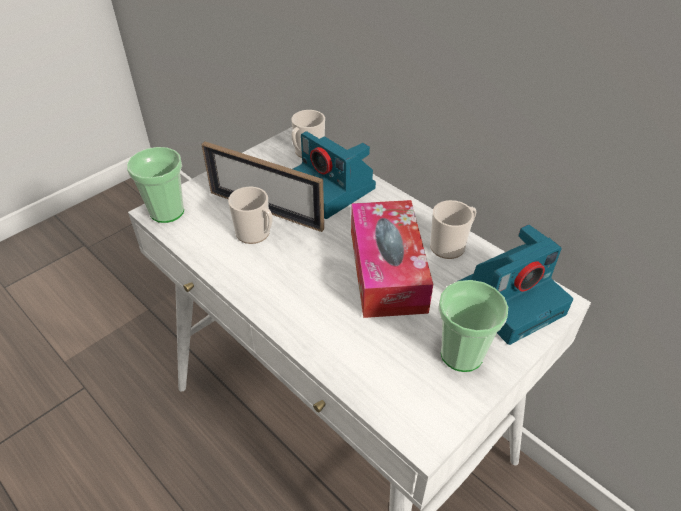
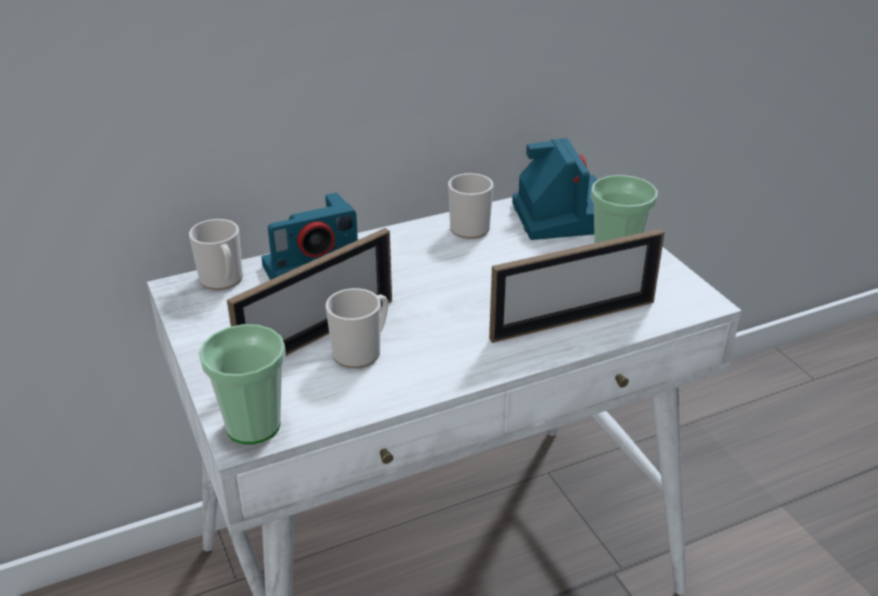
camera: 70 degrees left, 10 degrees down
(346, 342) = (573, 320): none -> picture frame
(387, 270) = (483, 272): tissue box -> none

